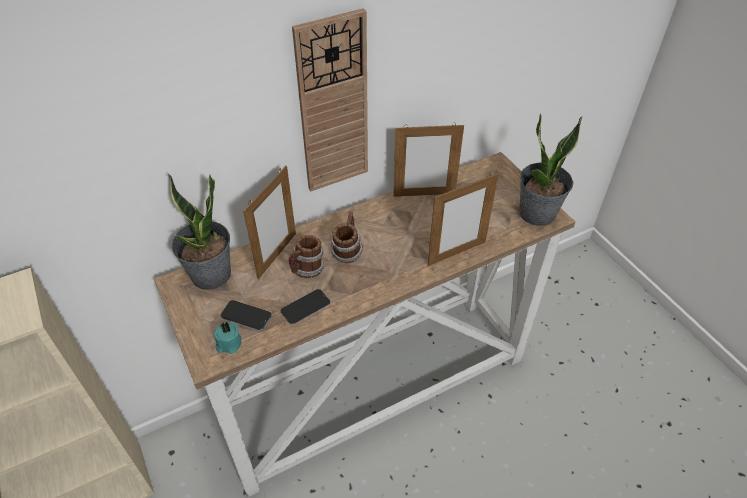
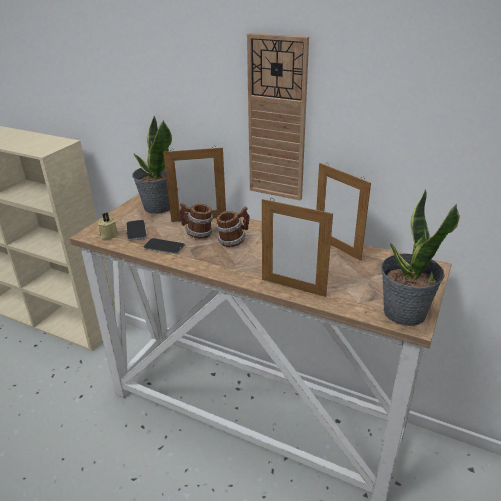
camera: 55 degrees right, 15 degrees down
(228, 344) = (108, 235): turquoise candle -> beige candle

